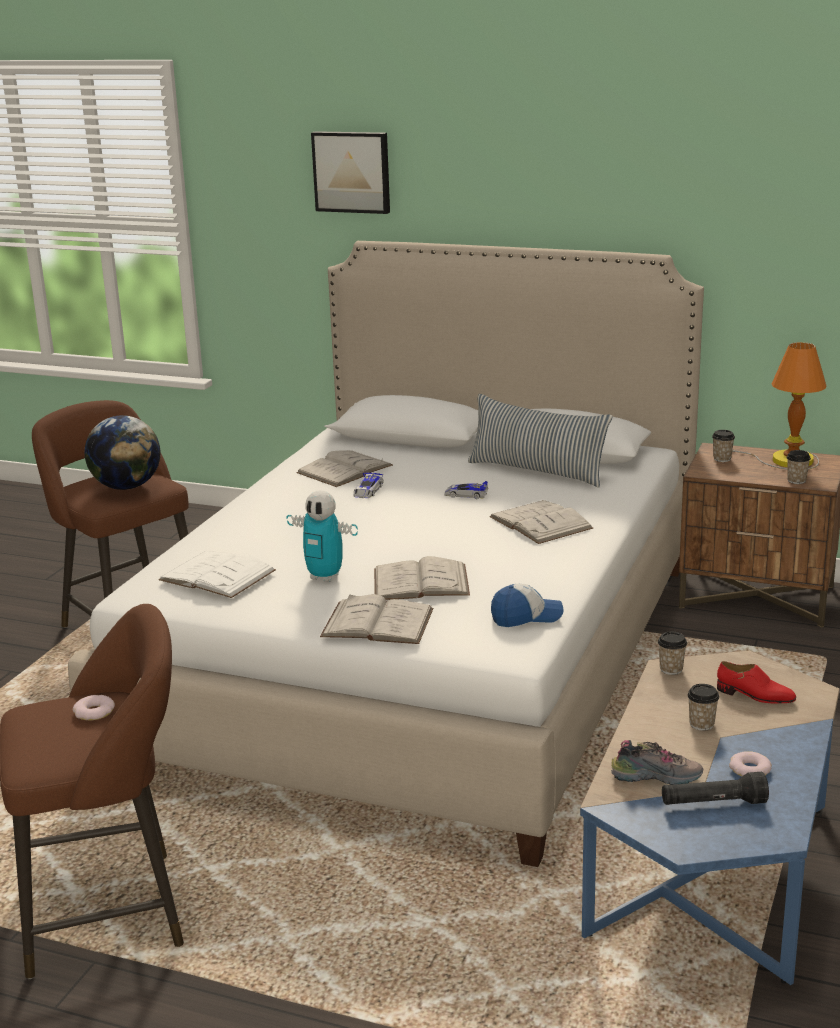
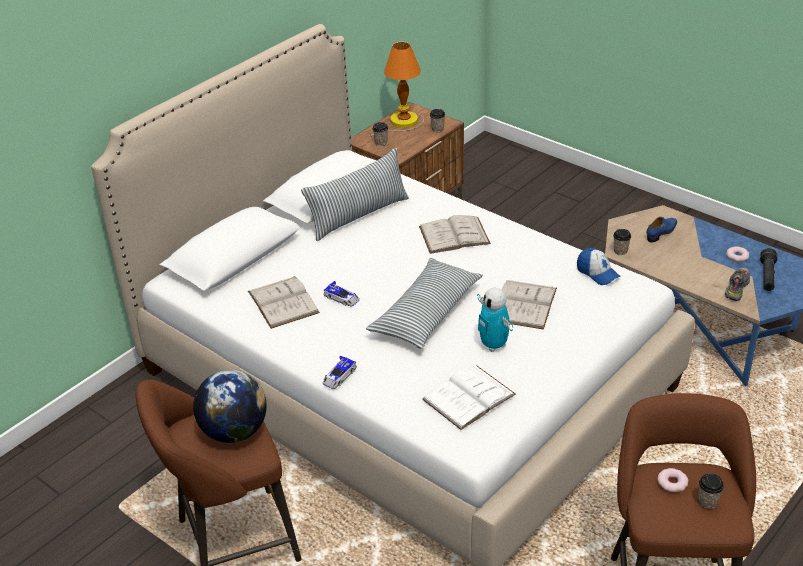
camera: 70 degrees left, 15 degrees up
(325, 577) = (494, 345): toy robot -> toy robot turned 105 degrees clockwise
(352, 171) = (79, 72): picture -> none
(366, 533) = (426, 313): none -> pillow
(377, 622) = (581, 333): white book -> none
(465, 494) = (380, 255): toy car -> toy car (339, 376)
(526, 617) = (597, 273): cap -> cap turned 135 degrees clockwise
(701, 724) = (686, 258): cup -> cup (707, 502)
(755, 695) = (662, 232): red shoe -> blue shoe

